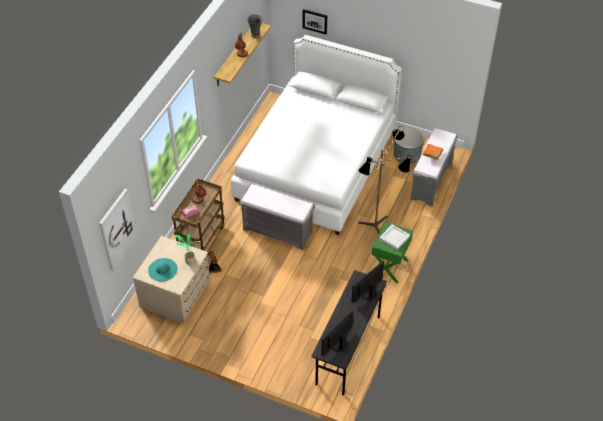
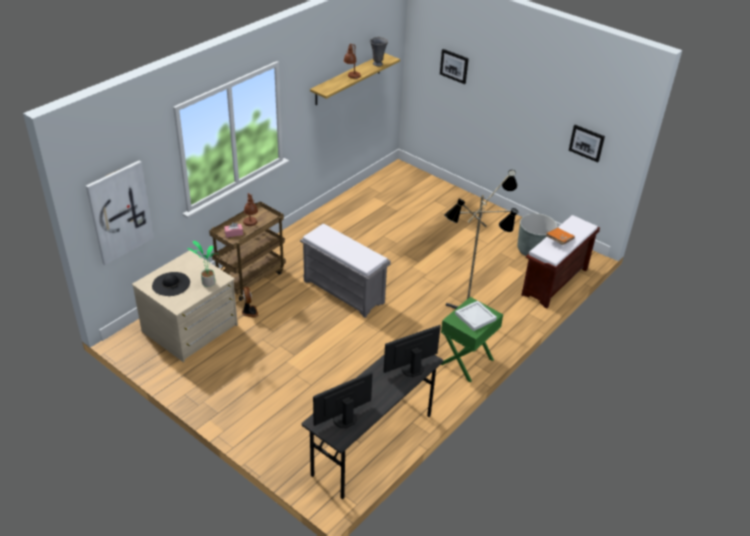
camera: 15 degrees right, 10 degrees down
(162, 270) = (171, 284): turquoise hat -> black hat
(316, 165) = (420, 236): white bed -> none
(431, 182) = (554, 283): grey bench -> brown bench
(436, 71) = (586, 143): none -> picture

